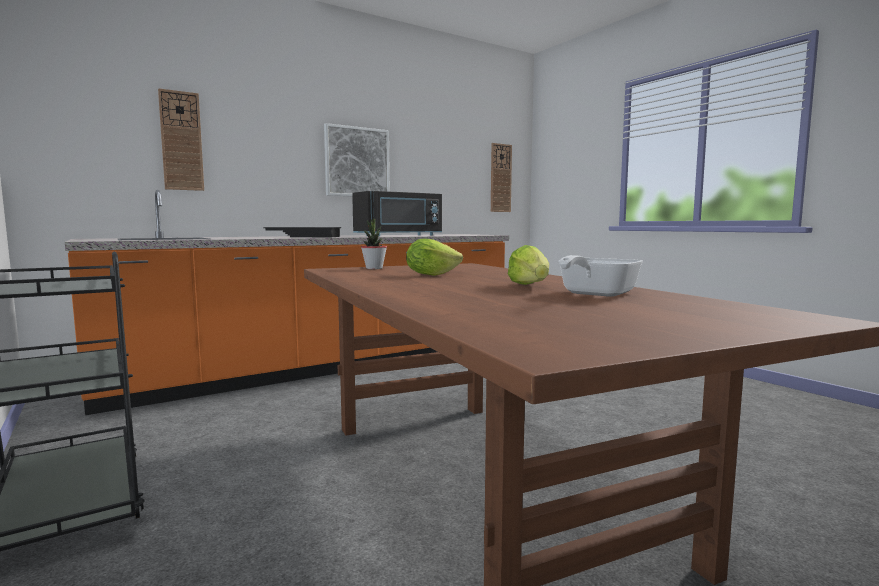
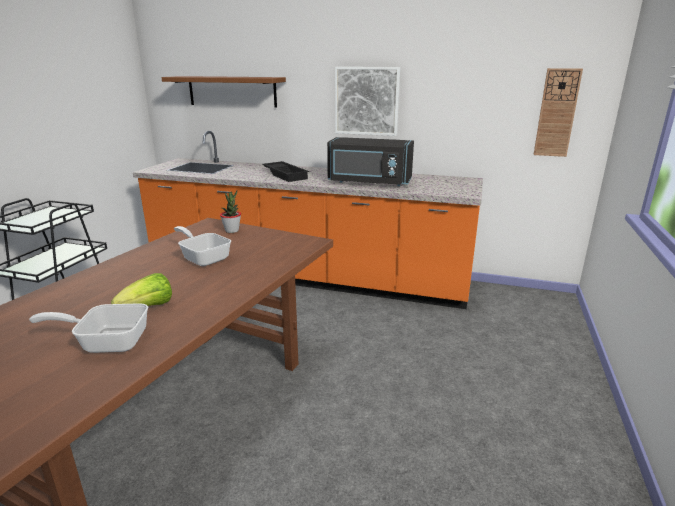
camera: 50 degrees right, 15 degrees up
(181, 141) = (232, 91): wall clock -> brown shelf
(431, 274) = (203, 258): lettuce -> frying pan

